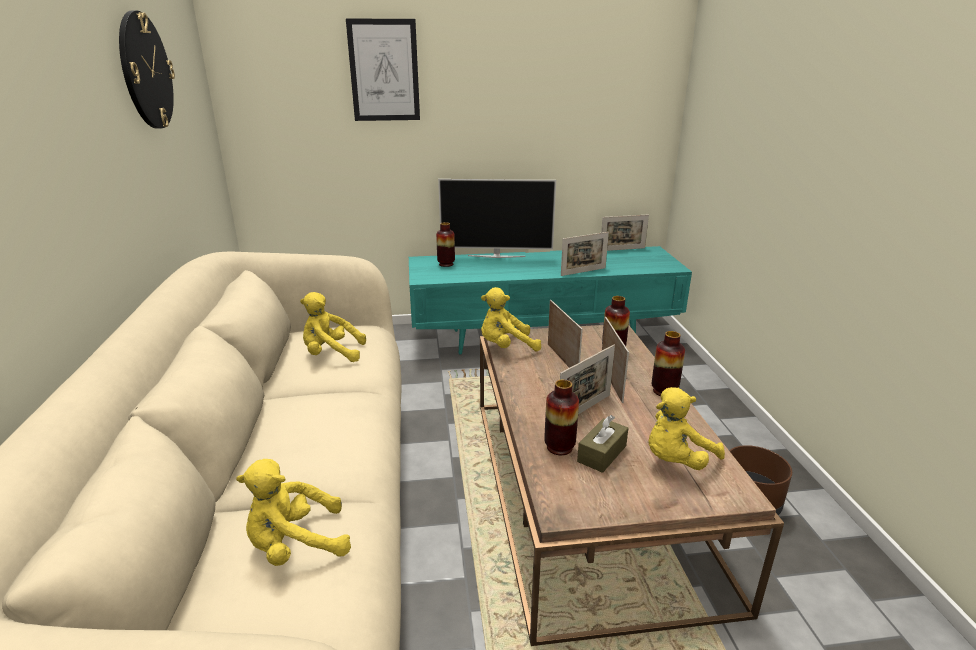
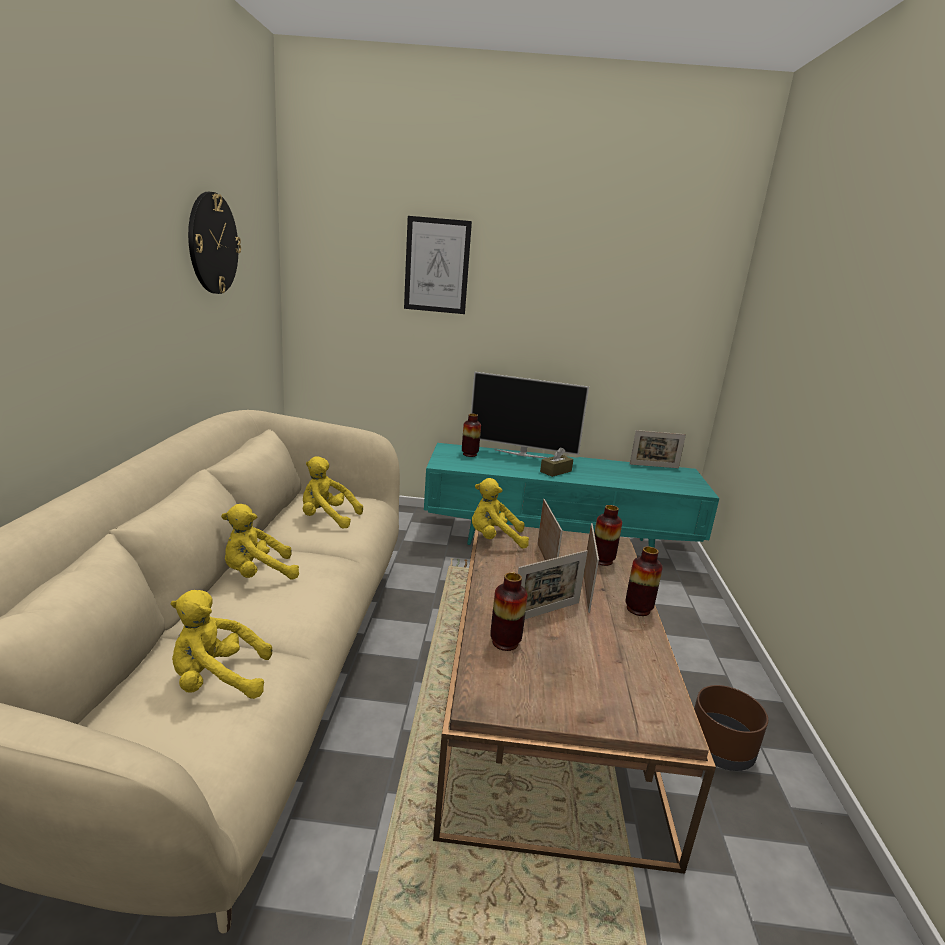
camera: 10 degrees right, 5 degrees down
(583, 272) = (603, 481): picture frame -> none
(602, 454) = (545, 657): brown tissue box -> brown tissue box (556, 471)
(676, 460) = (620, 679): yellow plush toy -> yellow plush toy (257, 574)

